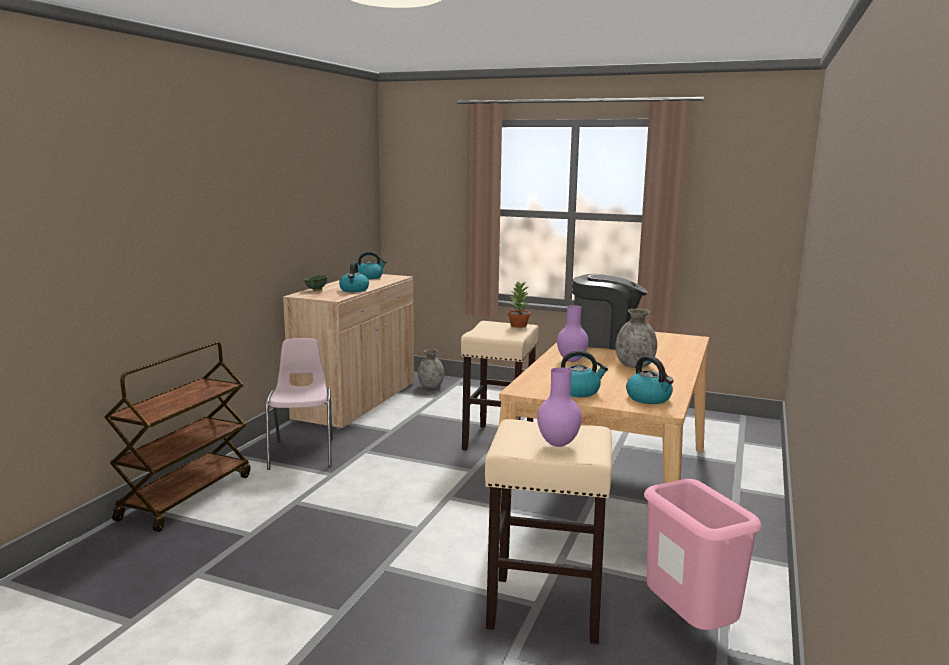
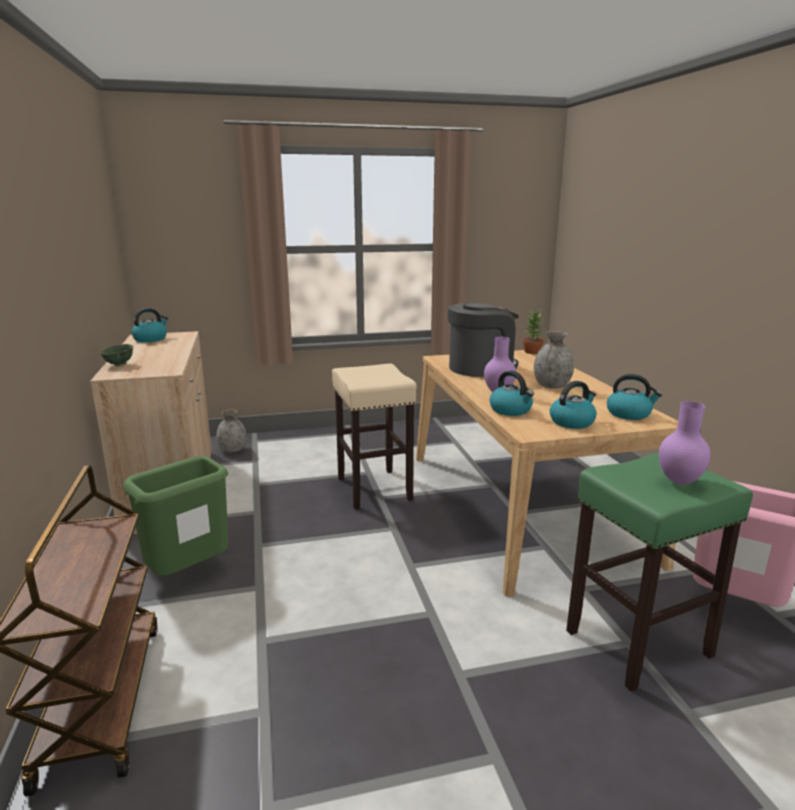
camera: 35 degrees left, 5 degrees up
(303, 453) = (189, 574): pink chair -> green trash can
(354, 290) = (168, 357): kettle -> kettle (511, 410)
(518, 325) = (380, 367): potted plant -> potted plant (532, 352)
(543, 608) = (637, 644): beige stool -> green stool

